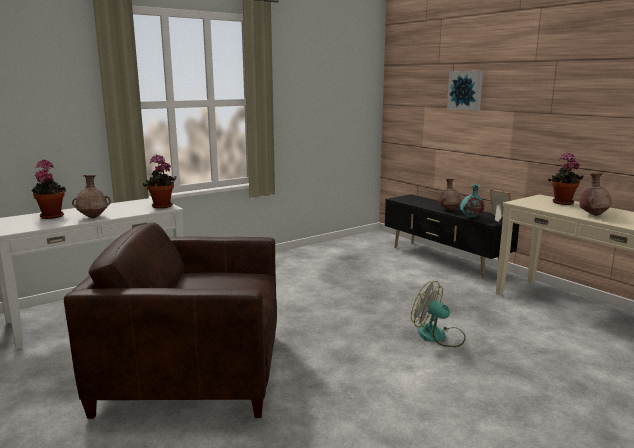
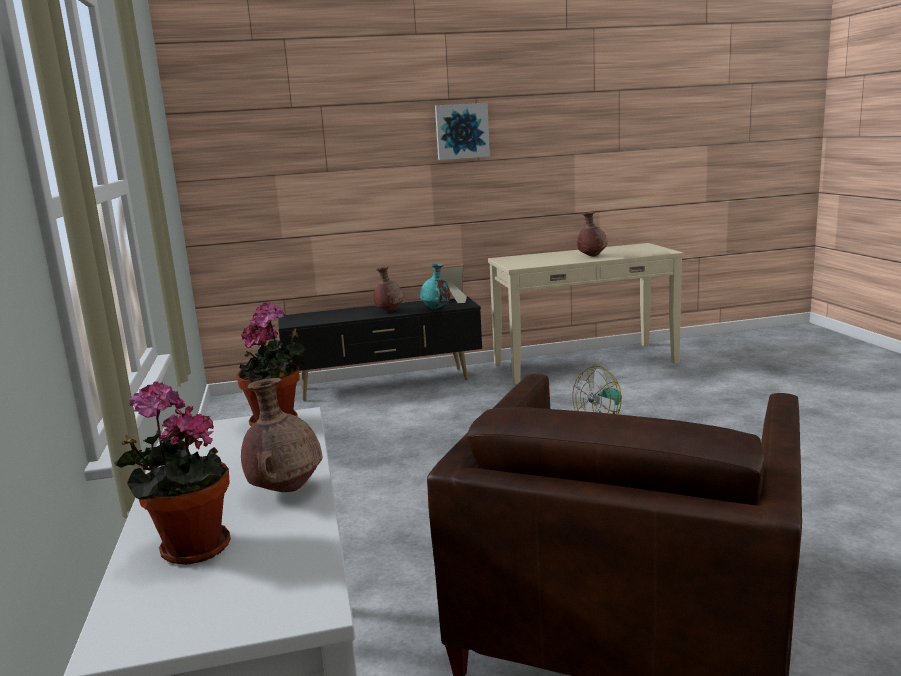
camera: 65 degrees left, 0 degrees up
(466, 90) = (352, 143): picture -> picture (461, 131)
(562, 203) = (537, 257): potted plant -> none

